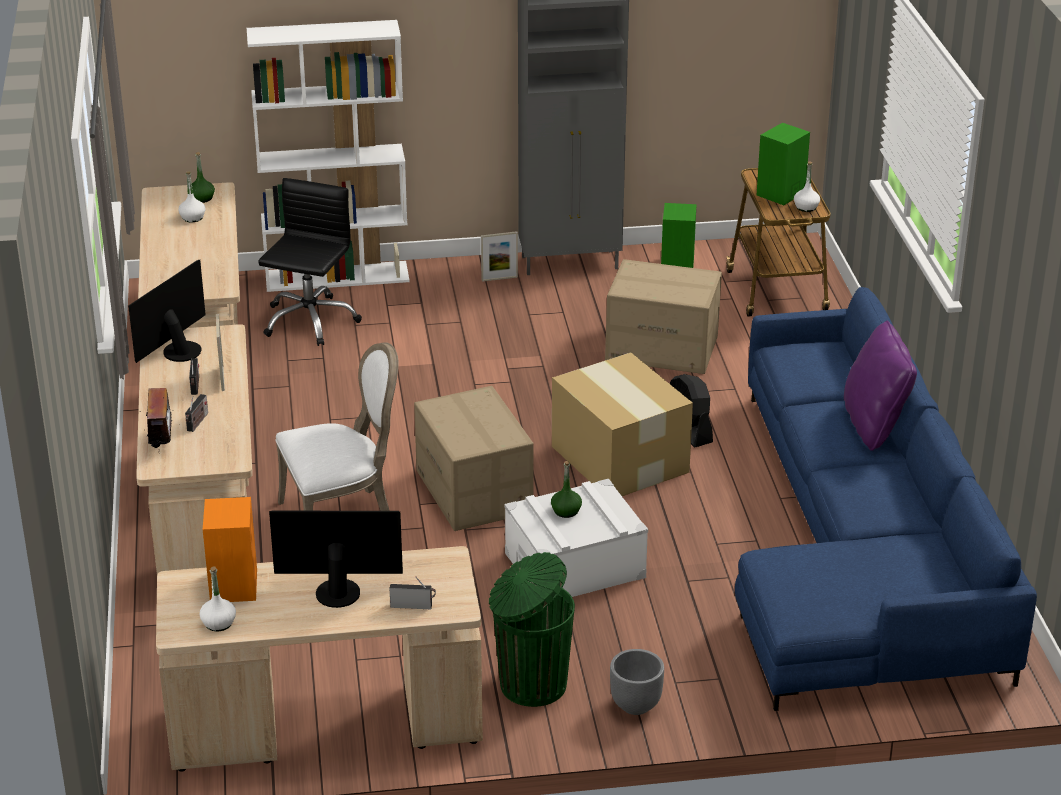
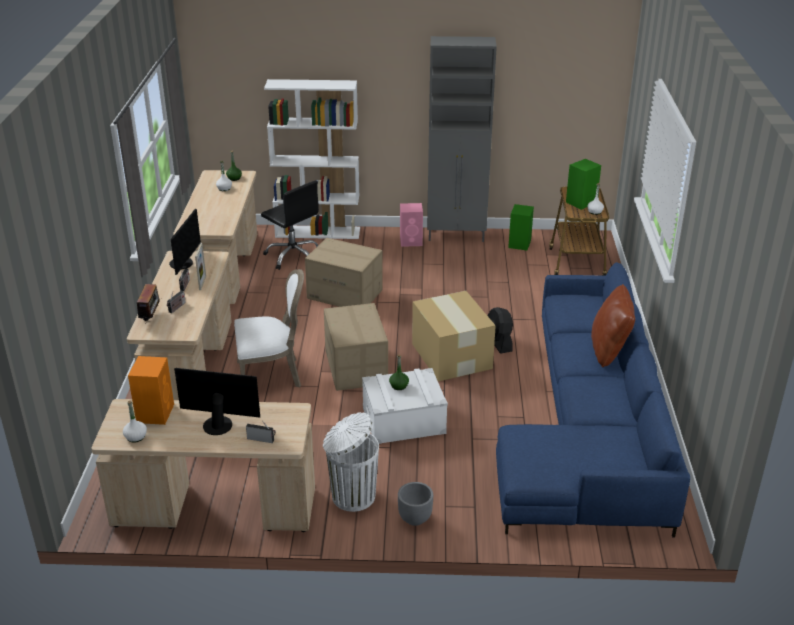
camera: 10 degrees right, 0 degrees up
(178, 351) = (184, 264): monitor -> monitor turned 150 degrees clockwise
(309, 320) = (293, 256): black office chair -> black office chair turned 105 degrees clockwise
(499, 278) = (411, 241): picture frame -> pink speaker
(530, 684) = (352, 496): green trash can -> white trash can
(662, 348) = (497, 291): cardboard box -> cardboard box (345, 294)
(874, 425) = (609, 351): purple pillow -> brown pillow

